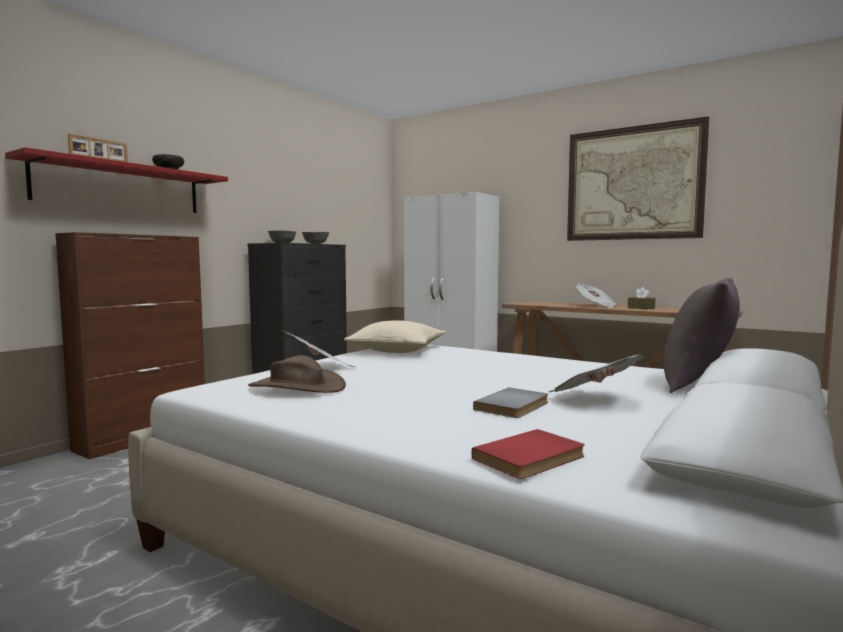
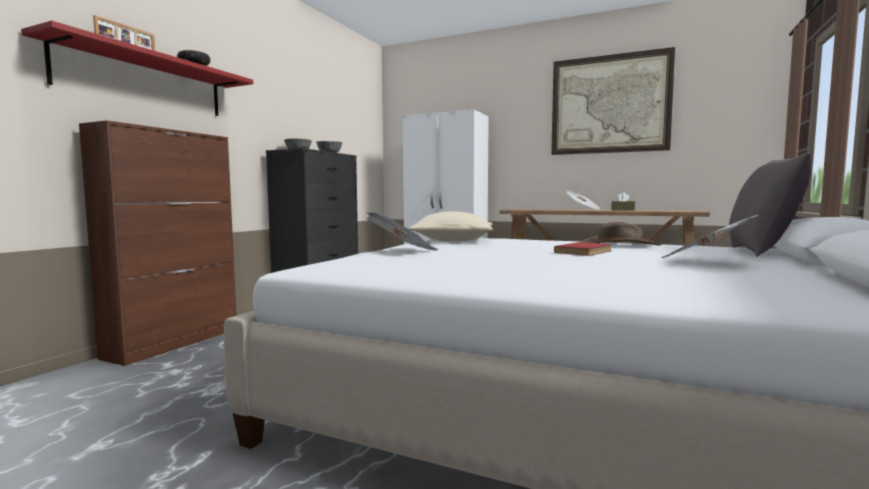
camera: 10 degrees left, 0 degrees up
(297, 387) = (409, 263): brown hat -> brown hat (619, 245)
(514, 406) = (646, 268): grey book -> none
(532, 458) = (753, 299): red book -> red book (585, 251)

